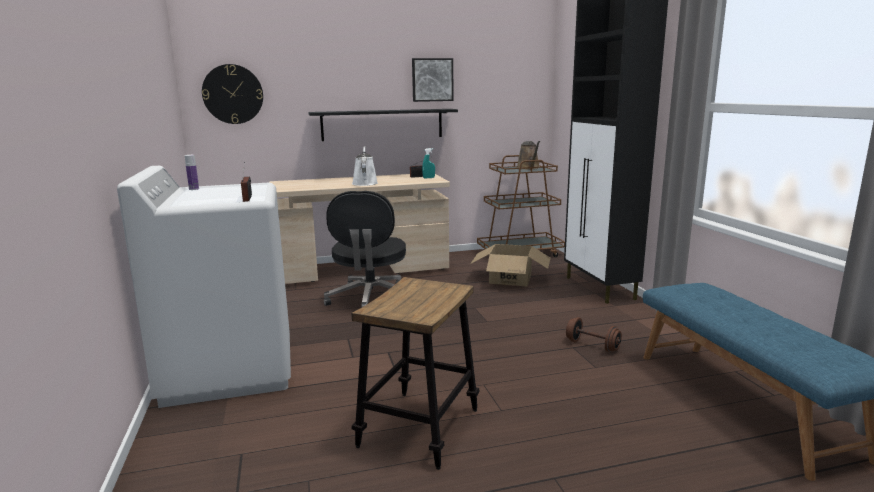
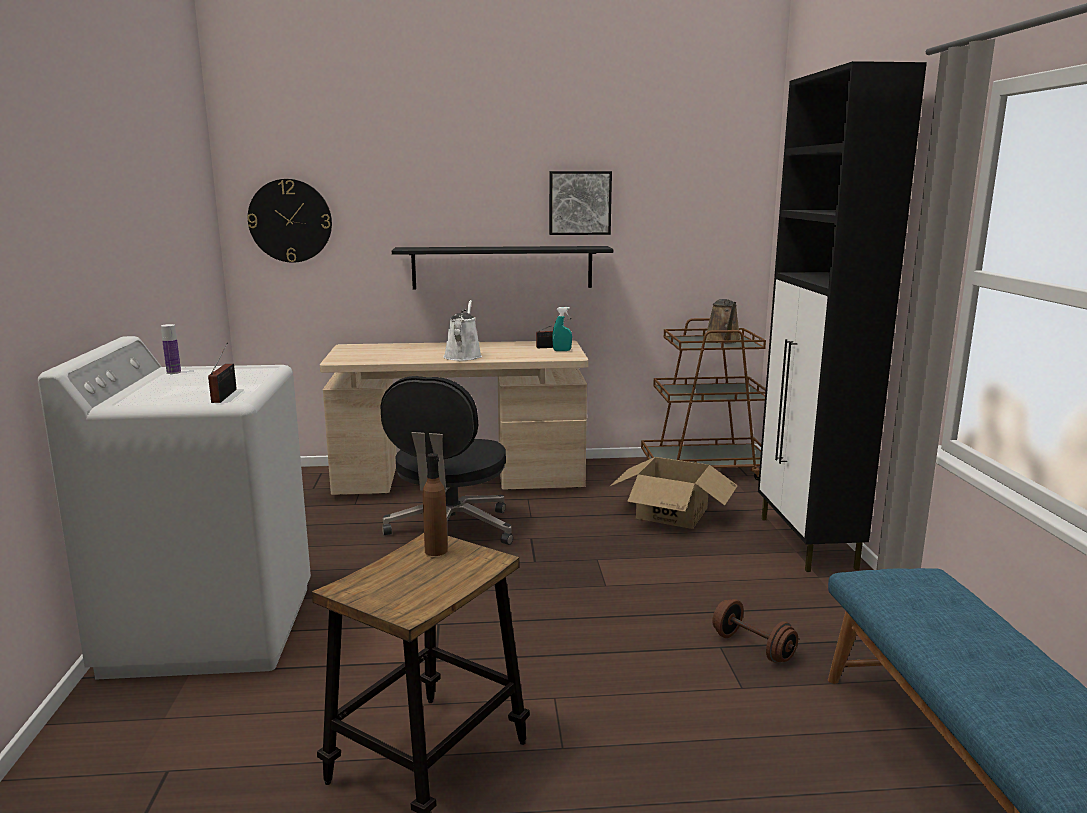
camera: 10 degrees right, 0 degrees up
(417, 286) = (436, 551): none -> brown bottle

